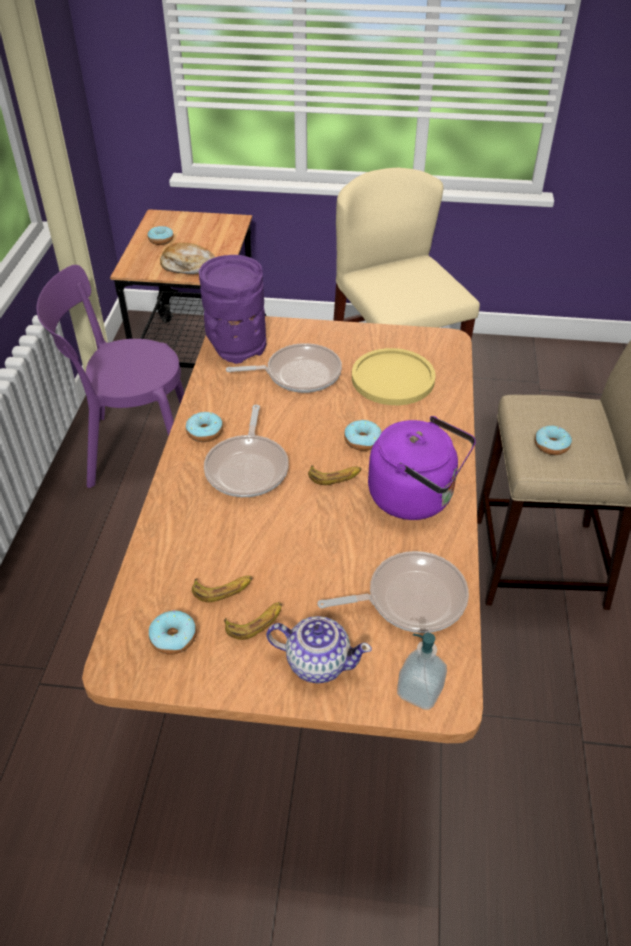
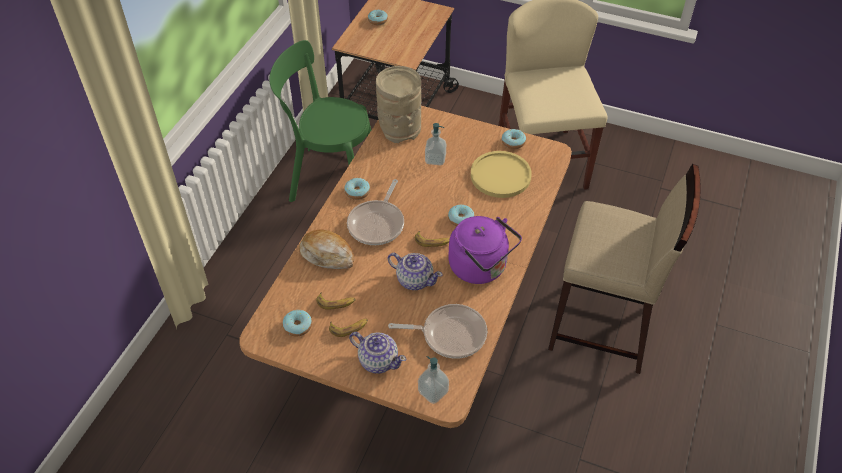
camera: 15 degrees right, 5 degrees up
(134, 449) = (329, 177): purple chair -> green chair
(189, 267) = (391, 48): bread -> bread (327, 255)
(236, 345) = (399, 128): purple vase -> beige vase
(298, 374) = (435, 159): frying pan -> soap dispenser
(328, 532) = (414, 279): none -> teapot
(551, 445) = (600, 247): donut -> donut (513, 142)

